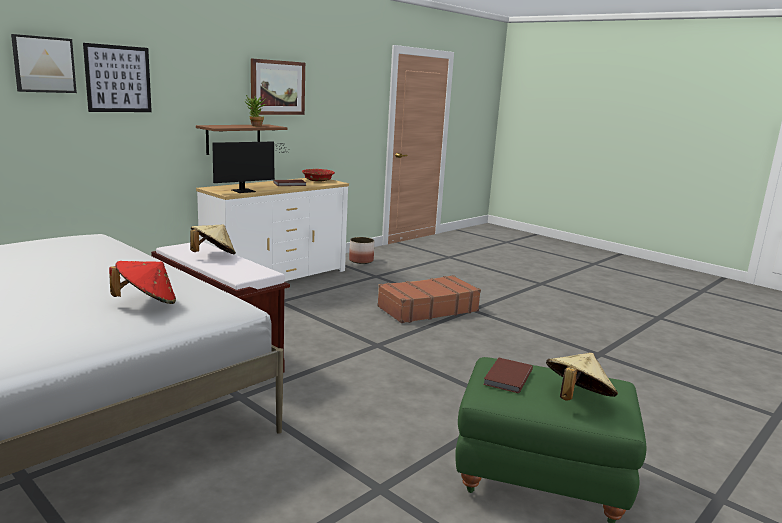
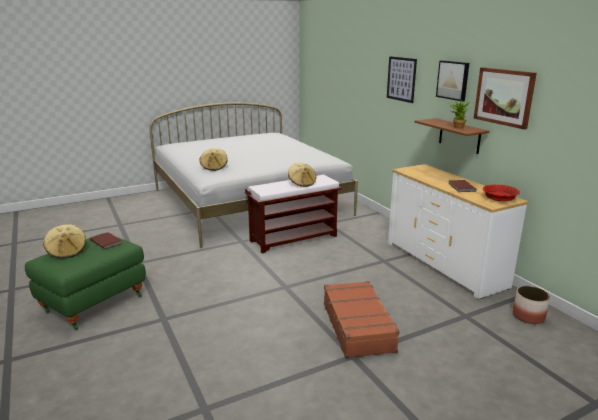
camera: 110 degrees right, 5 degrees up
(44, 64) = (375, 69): picture -> picture (453, 80)
(146, 303) = (214, 167): red hat -> beige hat
(247, 191) = (417, 174): monitor -> none

